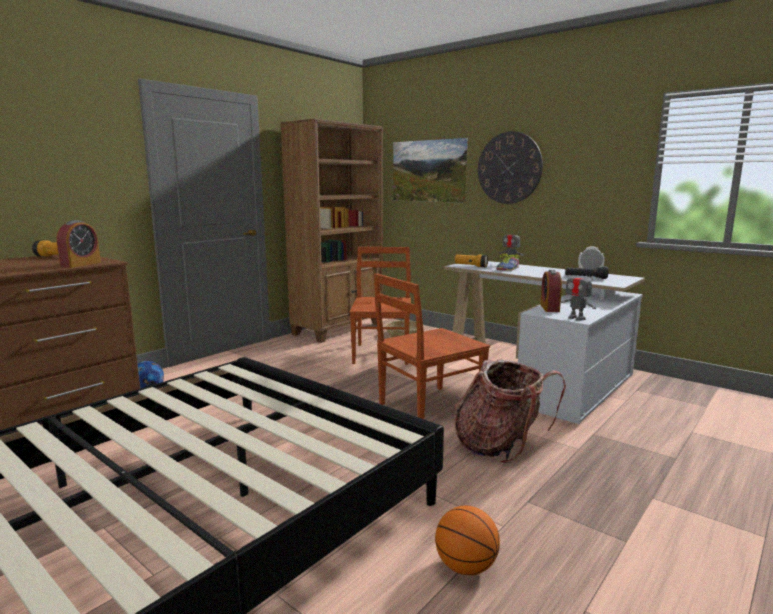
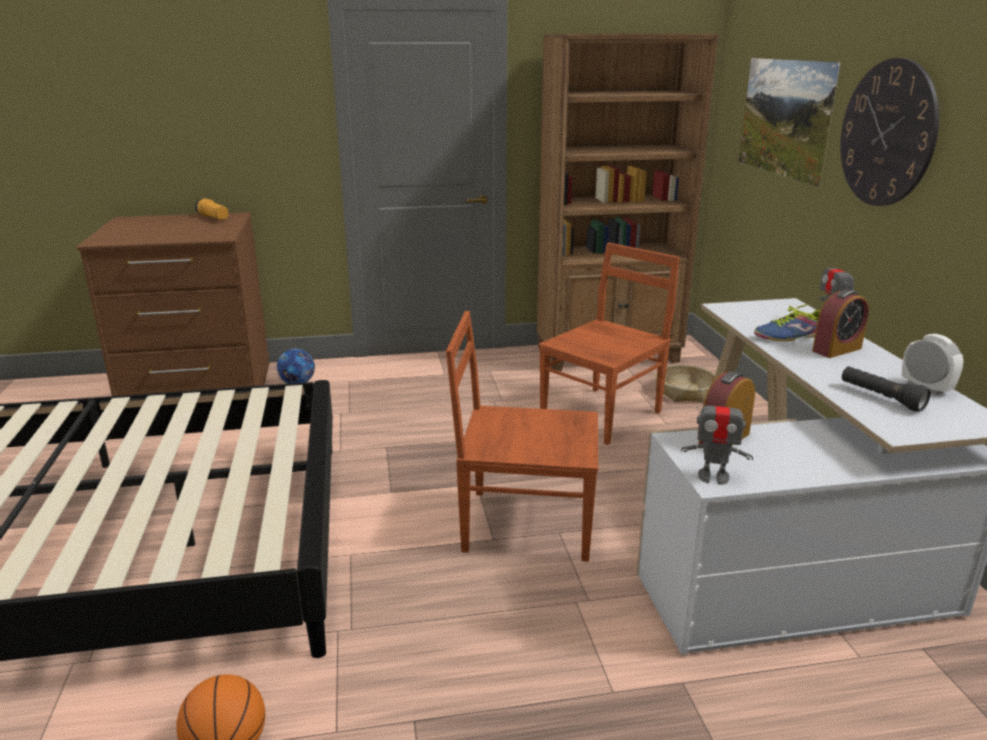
camera: 40 degrees right, 10 degrees up
(81, 264) = (192, 237): alarm clock -> alarm clock (836, 350)
(471, 266) = (743, 314): flashlight -> none
(501, 446) = (515, 627): backpack -> none
(576, 318) = (713, 477): toy robot -> toy robot turned 75 degrees counterclockwise

